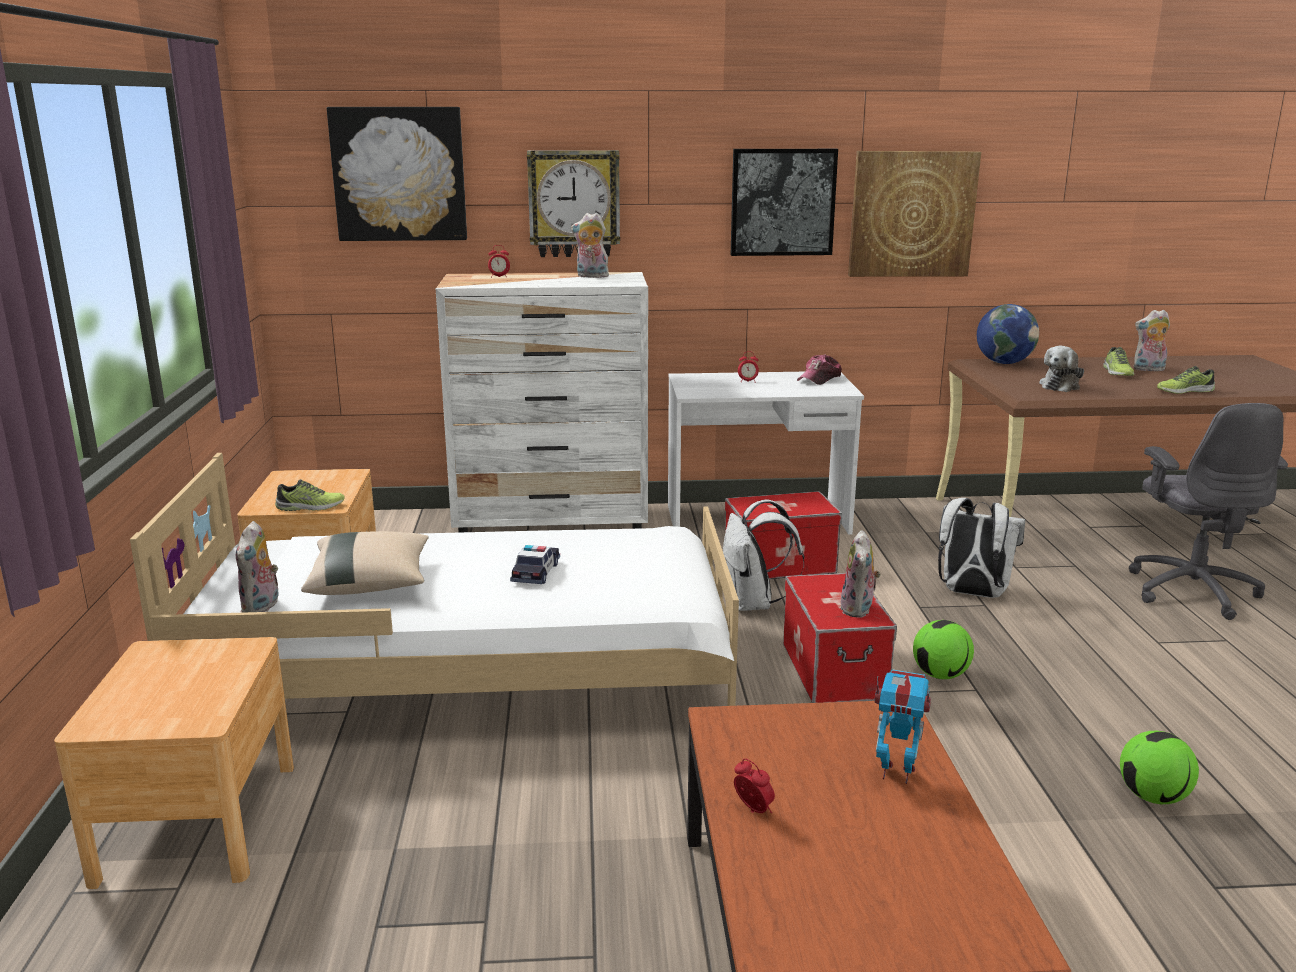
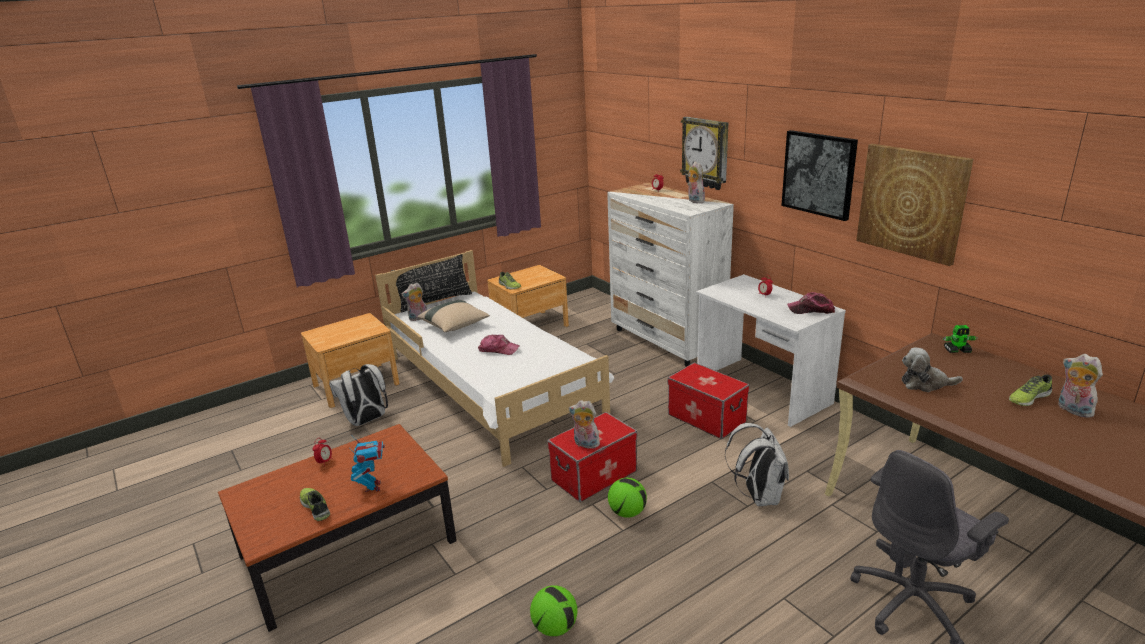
camera: 60 degrees right, 5 degrees up
(210, 578) = (435, 301): none -> black pillow
(399, 174) = (635, 122): picture -> none
(536, 572) = (498, 349): toy car -> cap
(753, 604) = (644, 427): white backpack -> white backpack (366, 421)
(859, 610) = (585, 444): plush toy -> plush toy turned 45 degrees clockwise
(1004, 363) = (957, 350): globe -> toy robot
(1184, 391) = (1019, 437): shoe -> shoe (316, 507)

